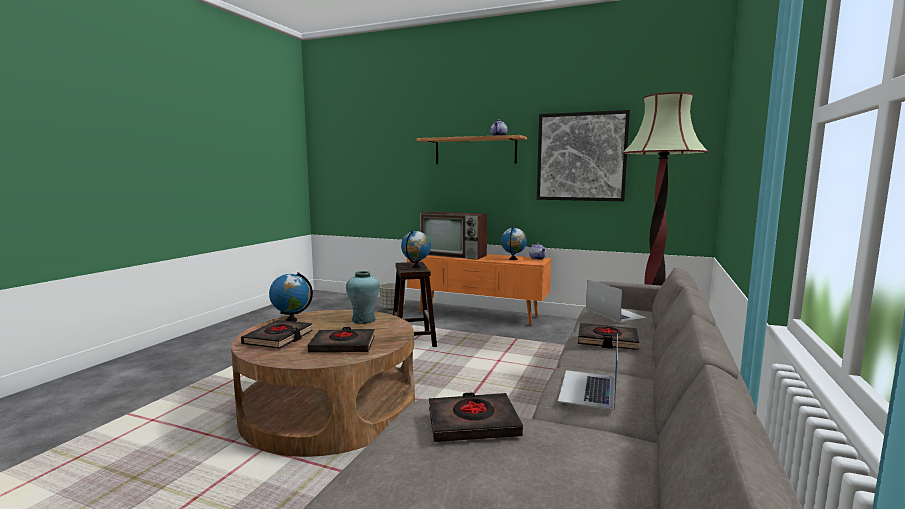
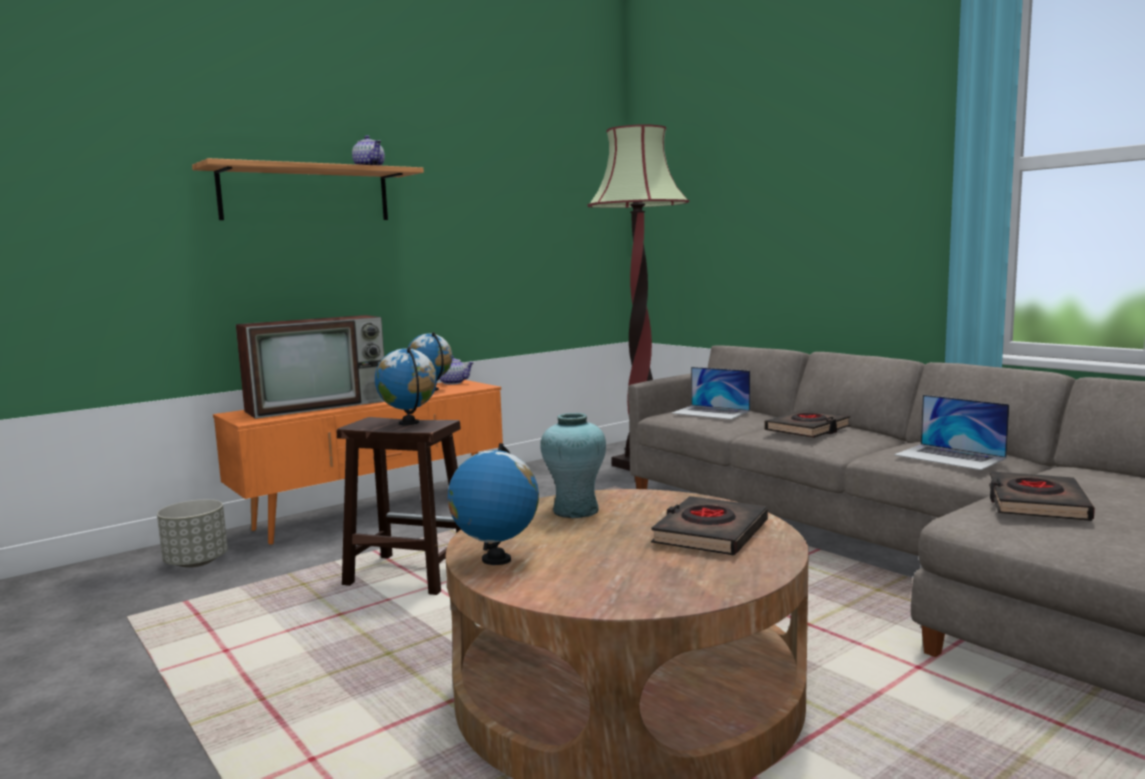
camera: 60 degrees left, 0 degrees up
(279, 338) = (613, 575): black book -> none
(581, 157) = (483, 210): picture -> none
(614, 313) = (711, 412): laptop -> laptop turned 150 degrees counterclockwise

